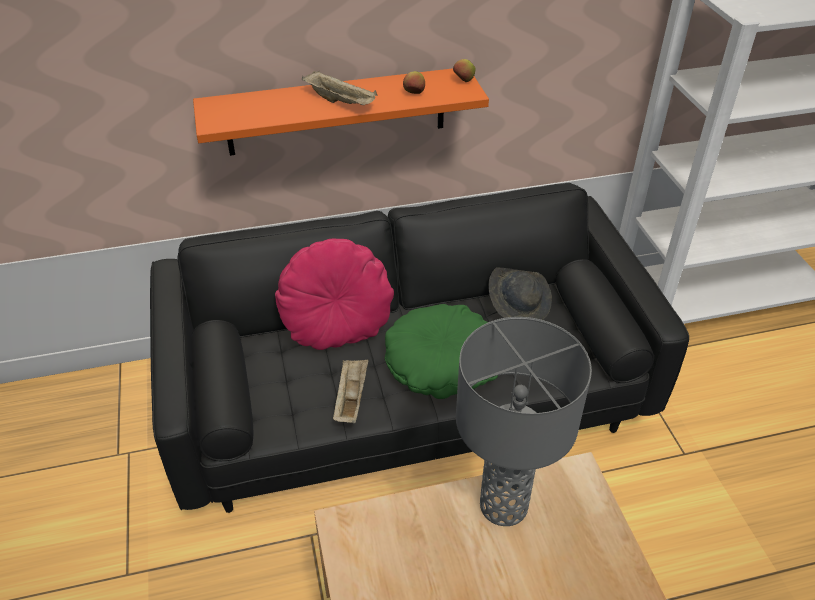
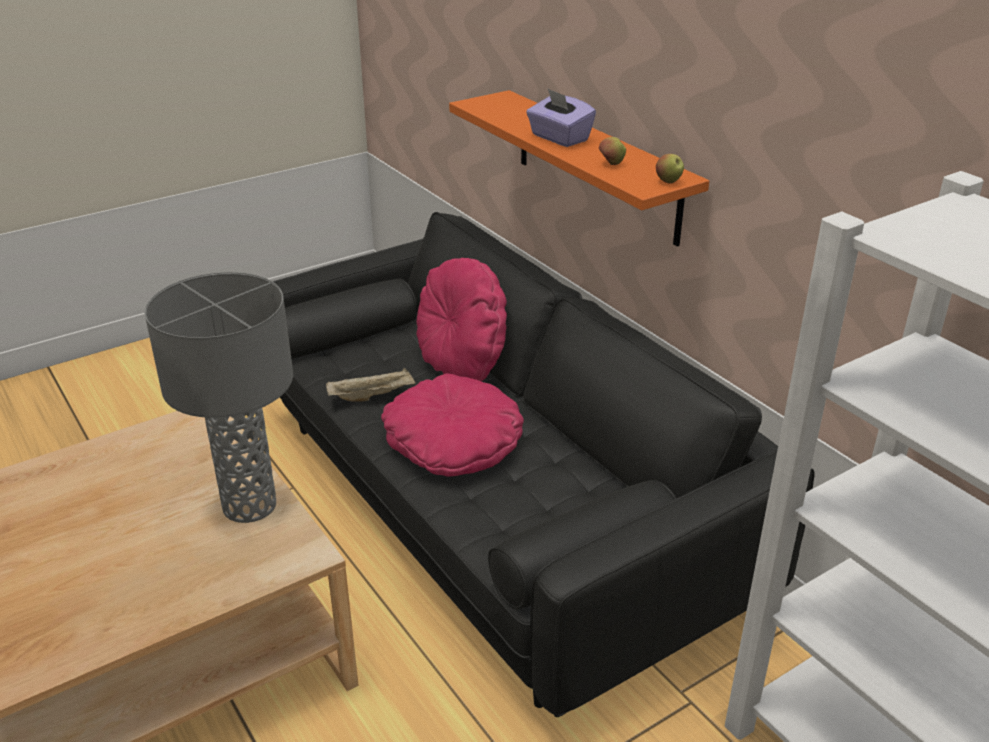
camera: 70 degrees right, 10 degrees down
(341, 102) = (559, 138): beige tray -> purple tissue box
(442, 361) = (456, 442): green pillow -> pink pillow
(519, 305) = (583, 479): grey hat -> none

